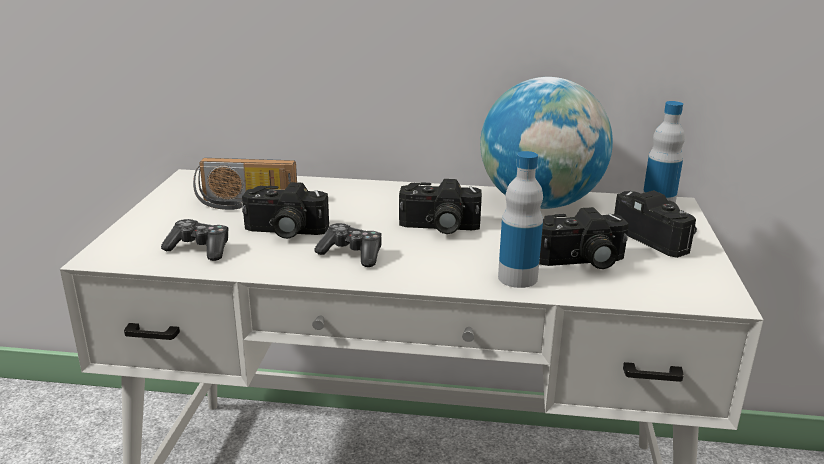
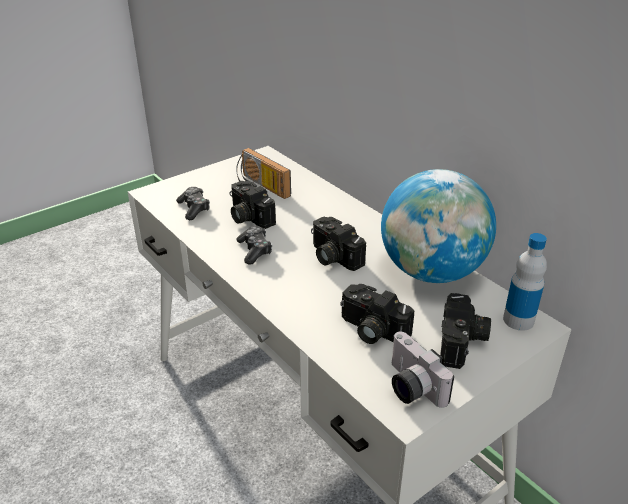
camera: 45 degrees right, 10 degrees up
(517, 278) = (311, 317): bottle -> none
(687, 282) = (410, 387): none -> camera

